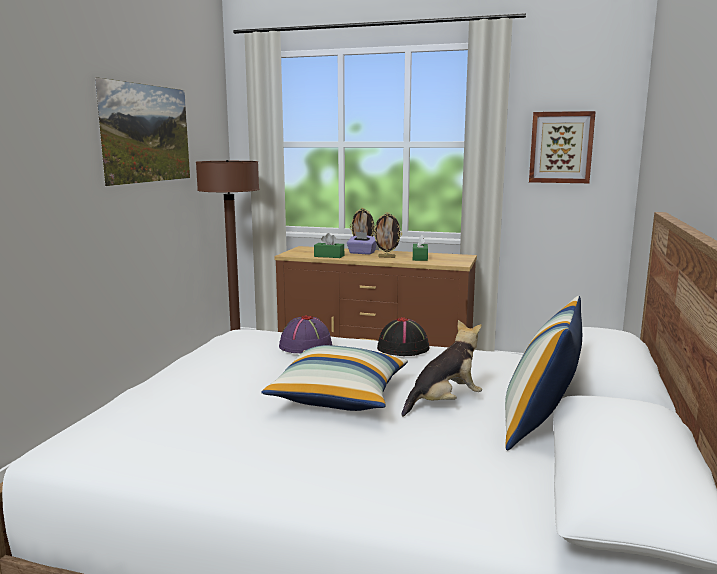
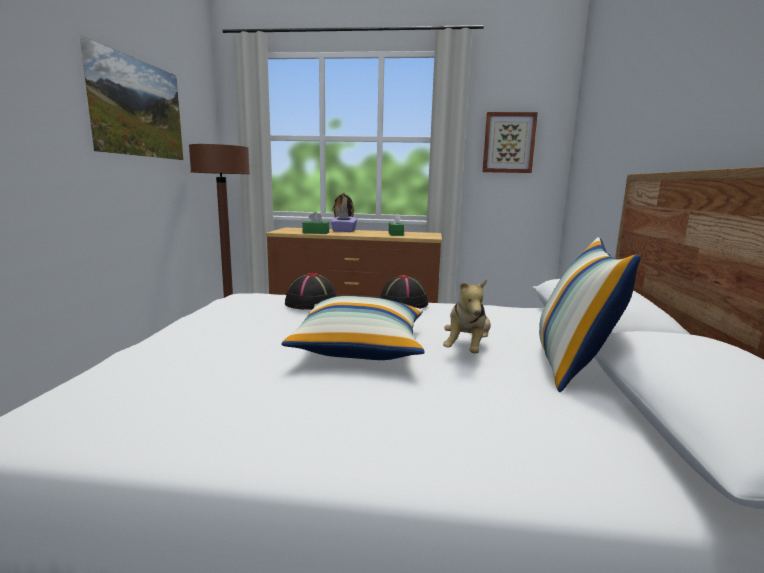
camera: 10 degrees left, 0 degrees up
(305, 346) = (311, 303): purple hat -> black hat
(387, 257) = (367, 233): picture frame -> none
(444, 402) = (467, 349): plush toy -> plush toy turned 150 degrees clockwise

